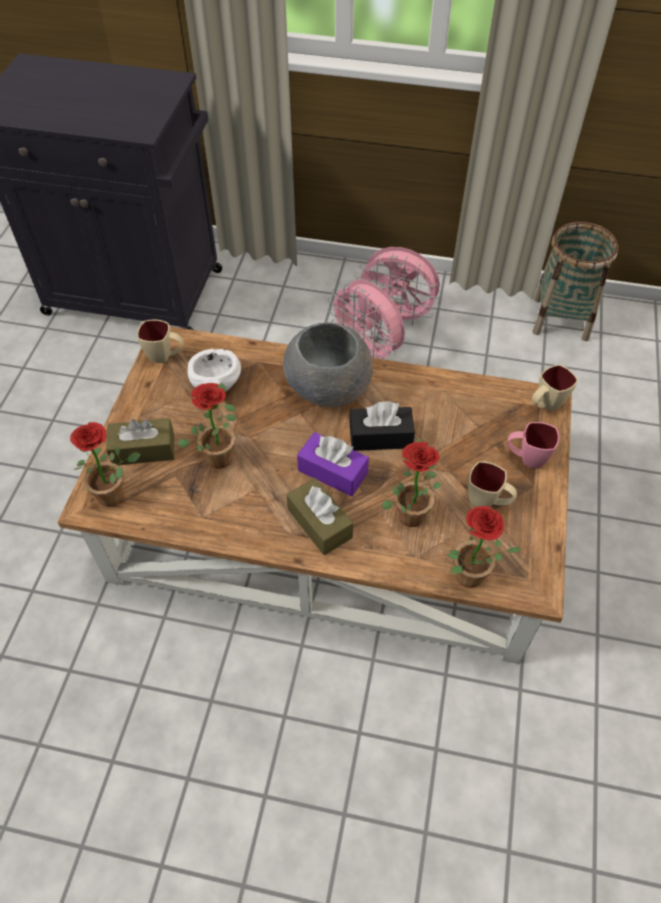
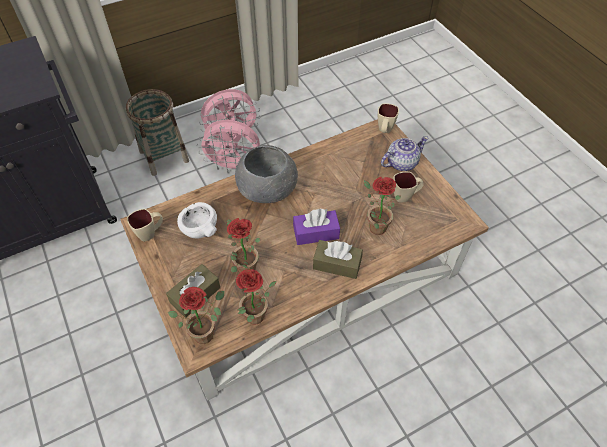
camera: 40 degrees left, 0 degrees up
(380, 437) = (322, 198): black tissue box -> none
(467, 581) = (434, 240): potted plant -> potted plant (256, 319)
(526, 458) = (401, 163): pink mug -> teapot
(561, 318) = (319, 89): basket -> basket (164, 156)

